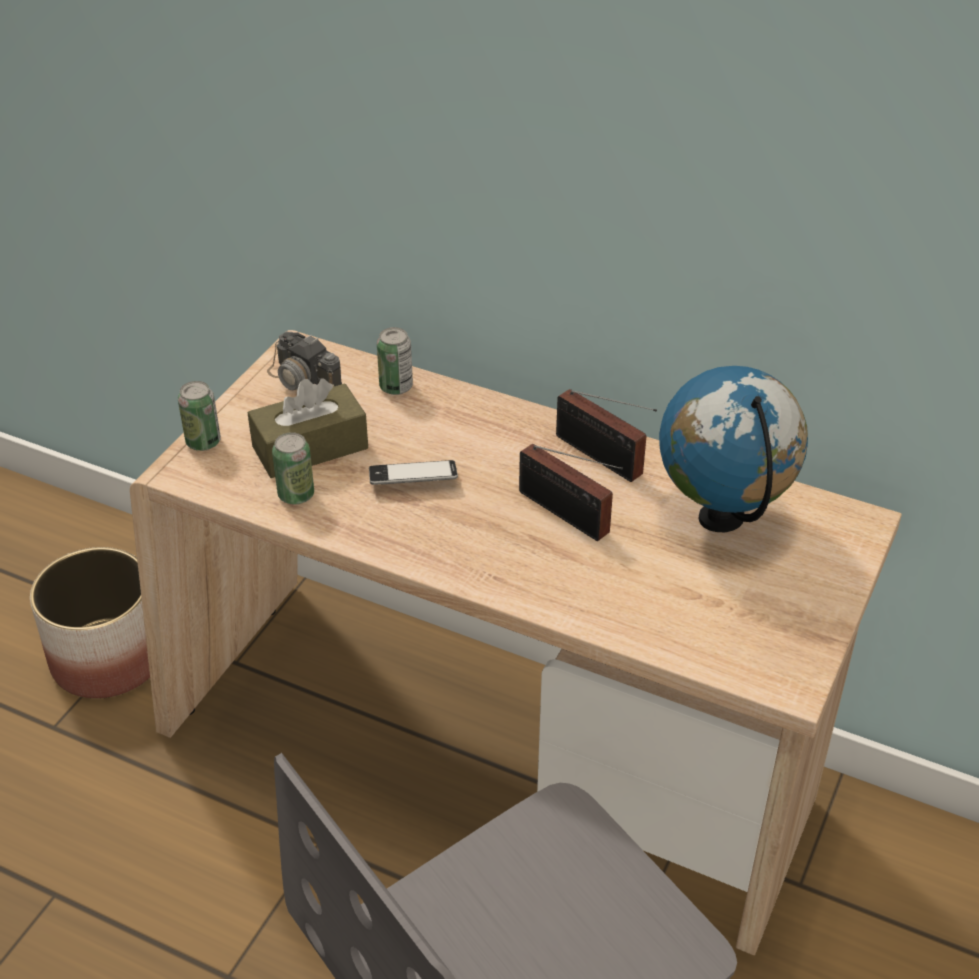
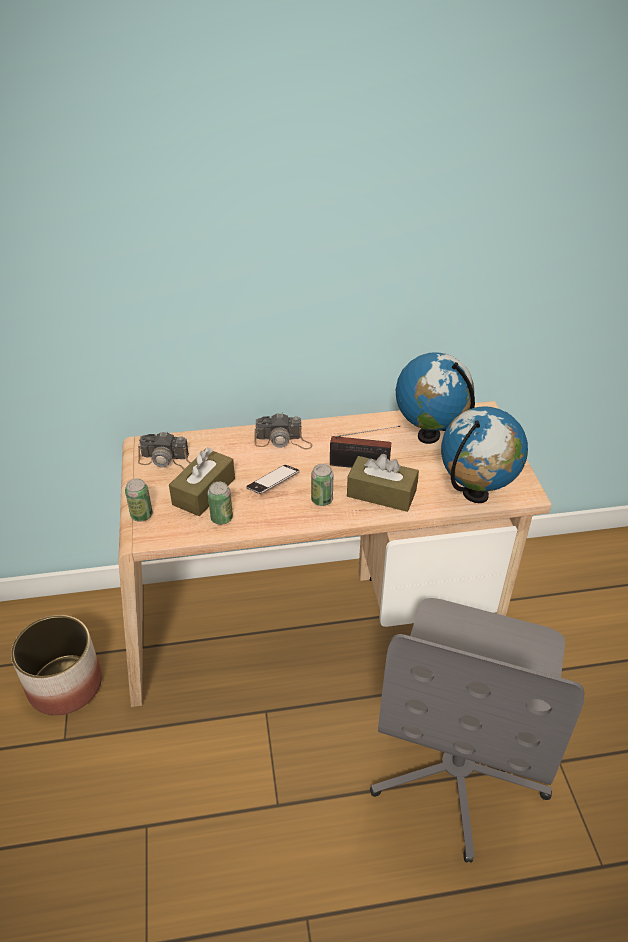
camera: 35 degrees left, 0 degrees up
(396, 387) = (217, 442): can -> can (322, 500)
(488, 426) = (283, 441): none -> camera
(552, 569) = (381, 493): none -> brown tissue box
(602, 458) = (351, 432): radio -> none
(699, 643) = (475, 495): none -> globe

